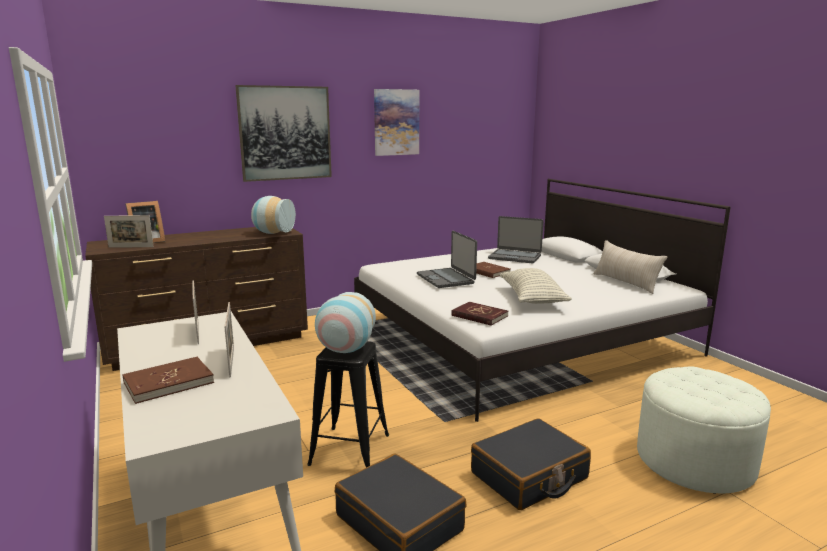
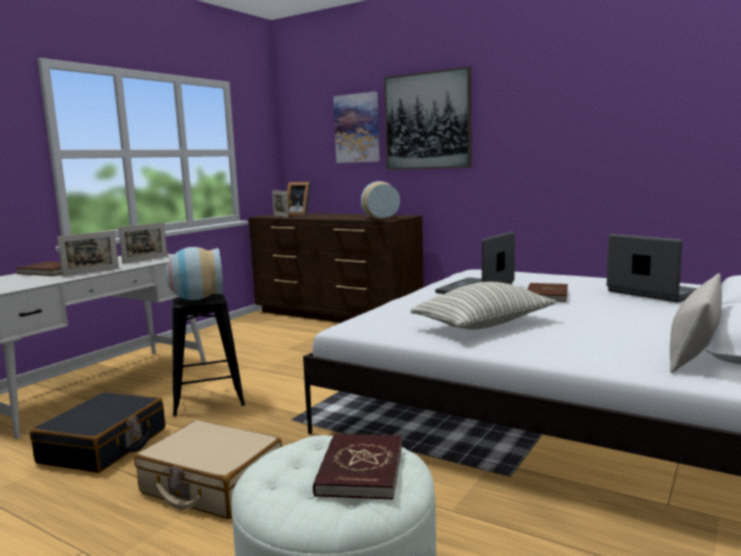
camera: 60 degrees right, 5 degrees down
(396, 122) = (556, 100): picture -> picture (357, 128)
(479, 316) = (375, 319): red book -> red book (360, 470)
(515, 257) = (654, 293): laptop -> laptop turned 150 degrees clockwise
(529, 476) = (212, 484): black suitcase -> beige suitcase

